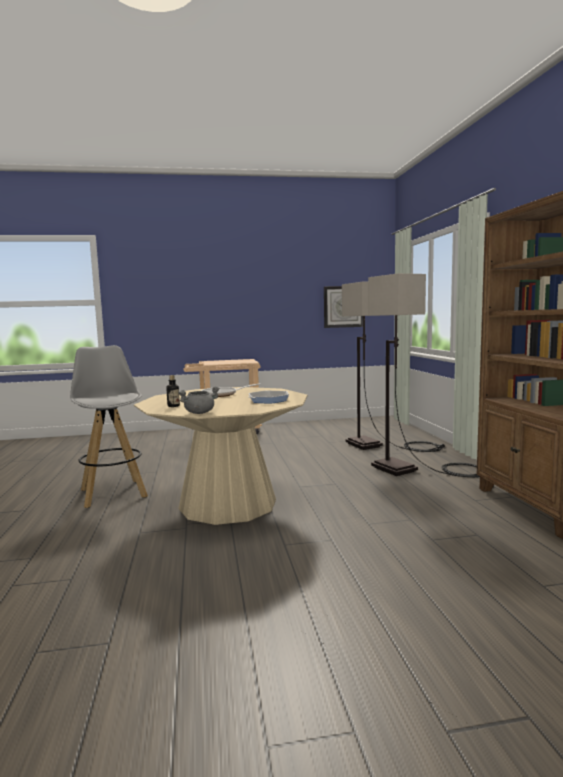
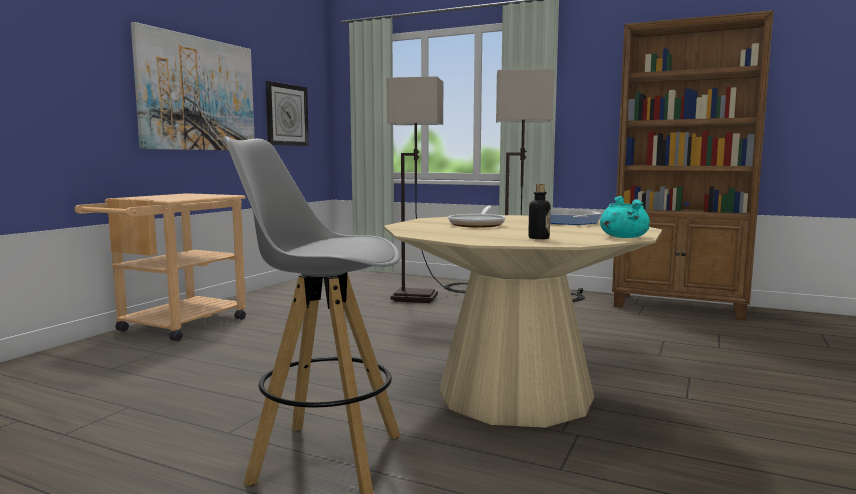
camera: 55 degrees left, 0 degrees up
(199, 413) = (623, 237): grey cooking pot -> turquoise cooking pot
(267, 301) = (198, 94): none -> picture

